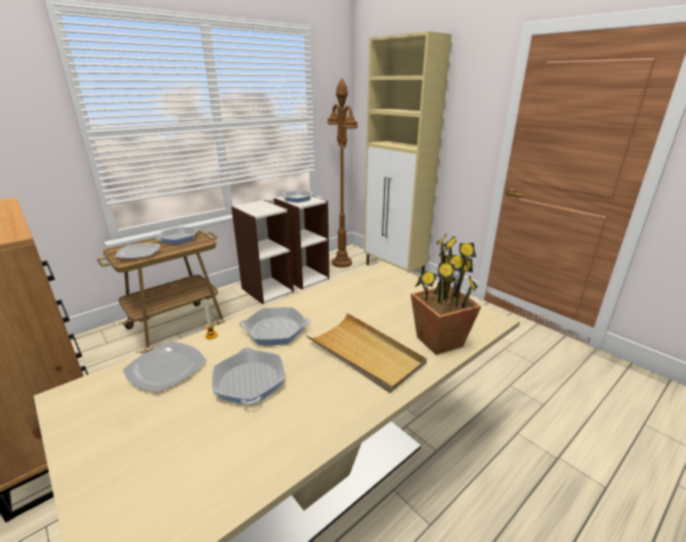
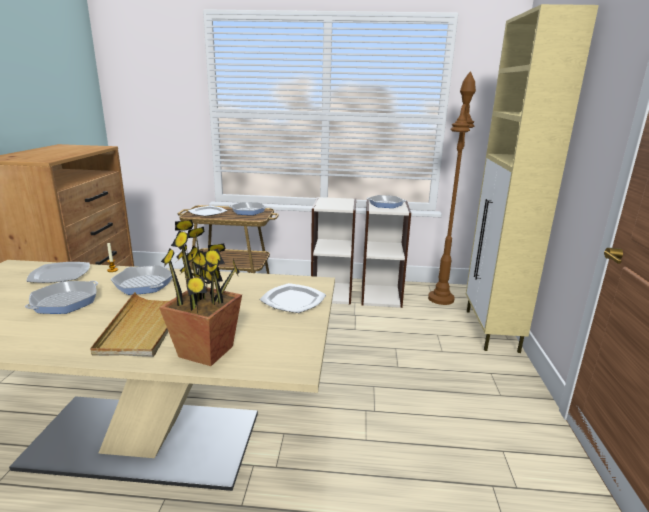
camera: 45 degrees right, 5 degrees down
(399, 286) = (293, 300): none -> plate

